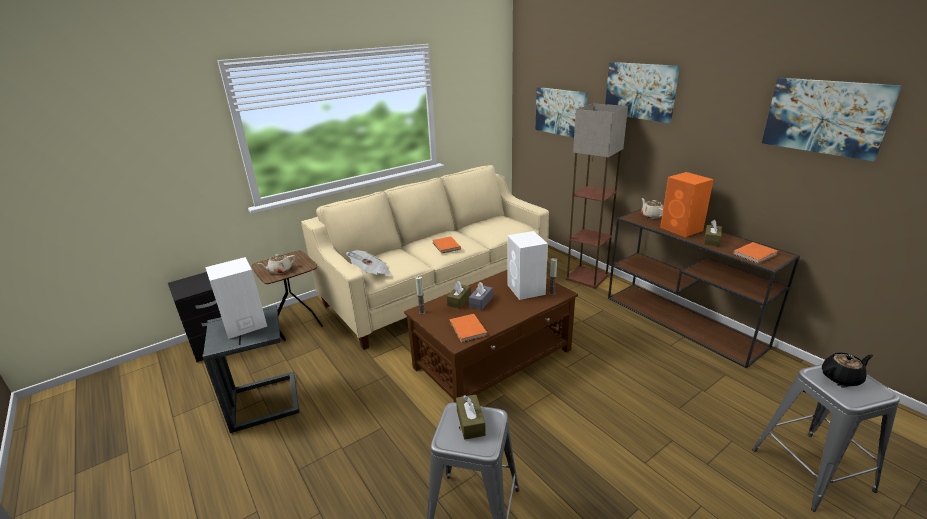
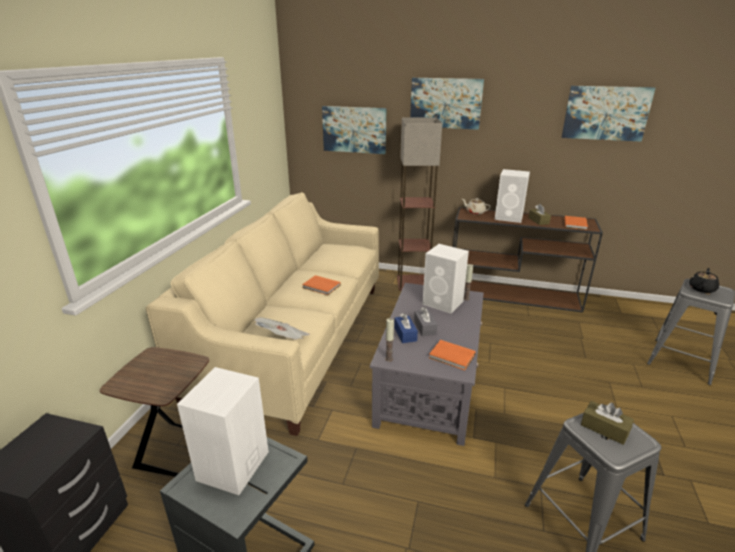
camera: 40 degrees left, 0 degrees up
(280, 270) = (161, 381): beige teapot -> none
(459, 301) = (405, 334): brown tissue box -> blue tissue box
(494, 358) = (429, 382): brown coffee table -> grey coffee table
(682, 229) = (509, 217): orange speaker -> white speaker

